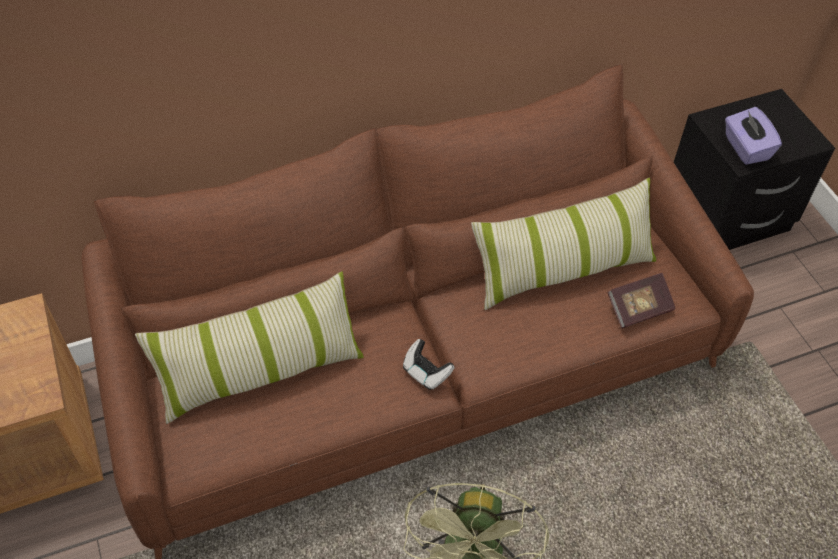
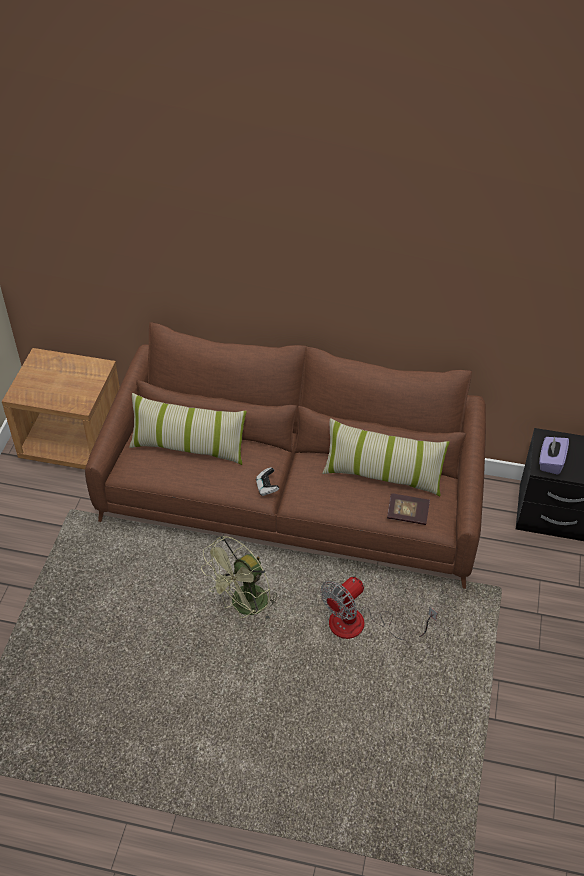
camera: 35 degrees right, 5 degrees down
(639, 494) = (360, 625): none -> fan

